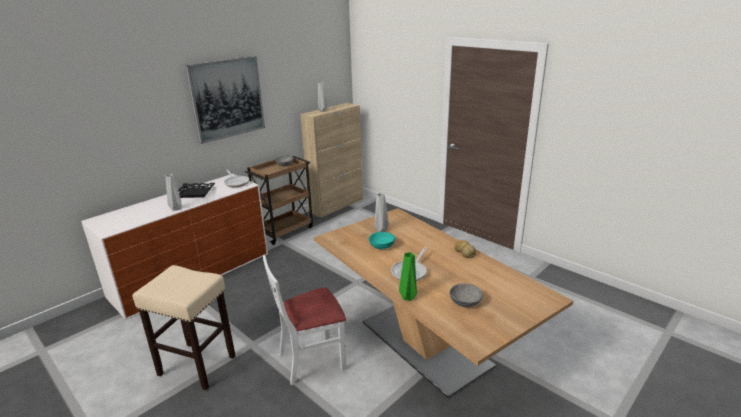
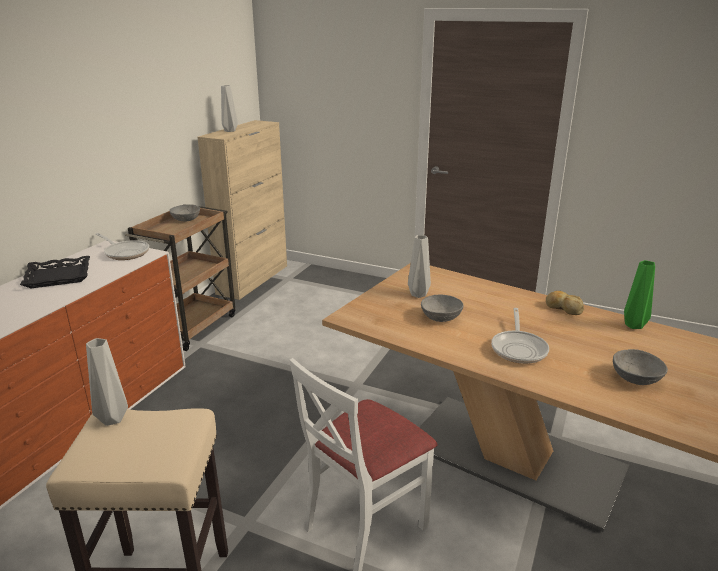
camera: 20 degrees left, 0 degrees up
(176, 209) = (40, 307): grey vase -> grey vase (113, 420)
(227, 98) = (90, 108): picture -> none
(382, 246) = (441, 317): turquoise bowl -> grey bowl
(409, 297) = (553, 386): green vase -> green vase (634, 325)

